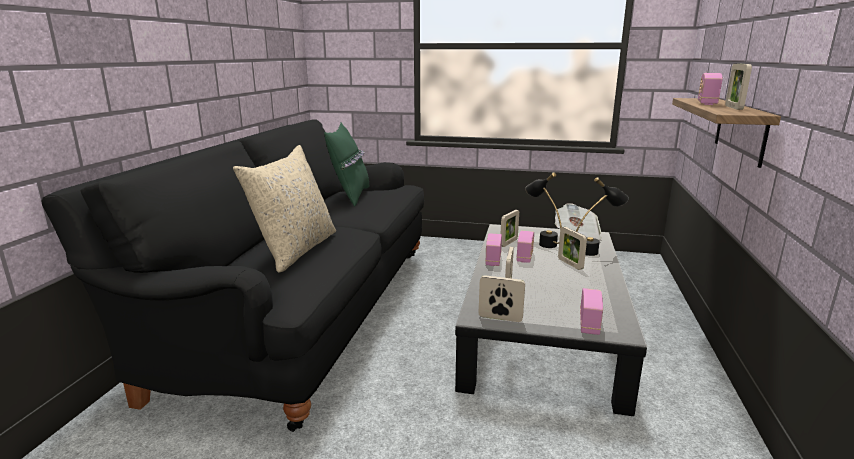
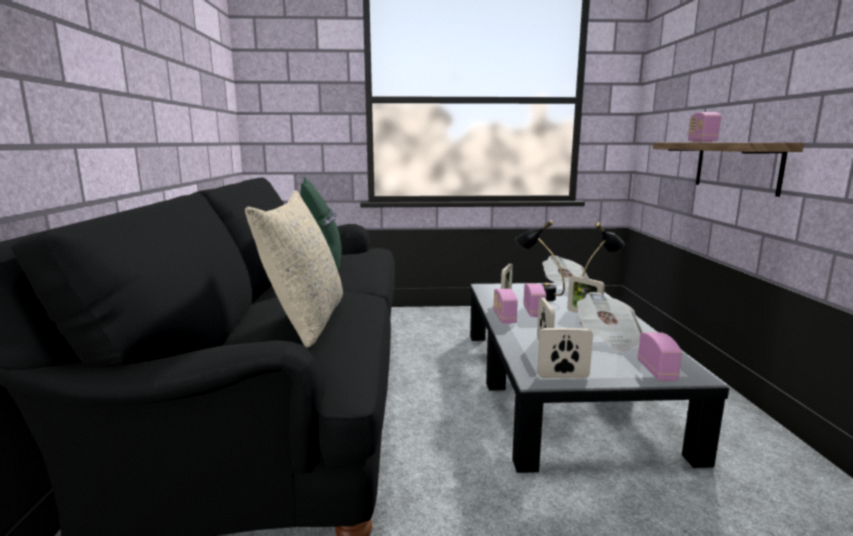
camera: 15 degrees left, 5 degrees down
(572, 290) = (608, 339): none -> newspaper
(733, 107) = (739, 142): picture frame -> none

